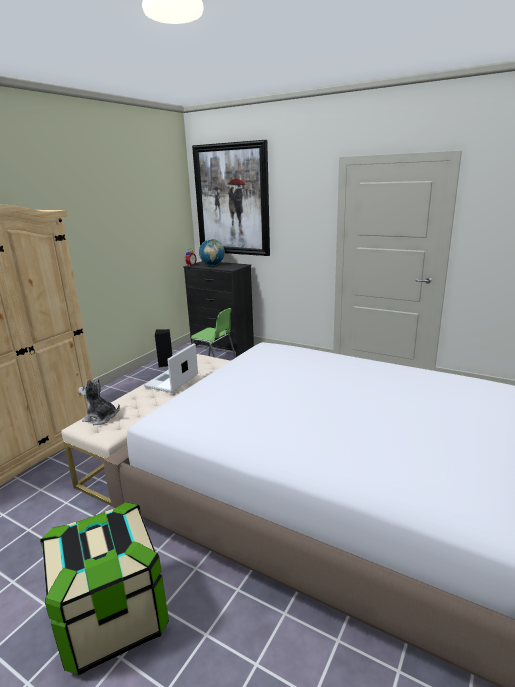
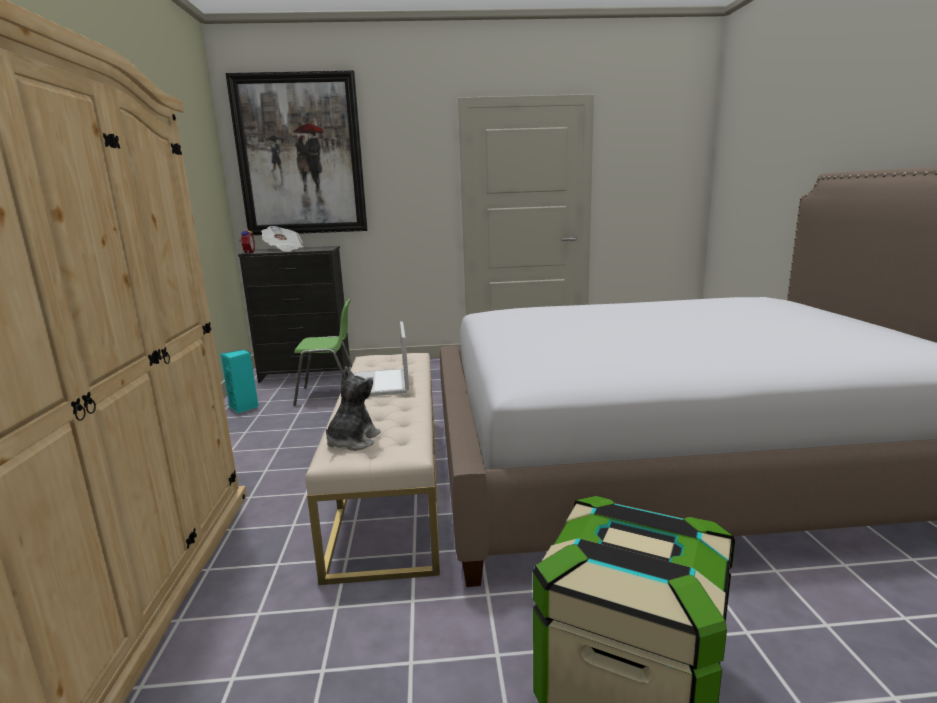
camera: 35 degrees left, 5 degrees down
(101, 418) = (352, 441): plush toy -> plush toy turned 135 degrees clockwise
(165, 364) = (244, 407): black speaker -> turquoise speaker
(212, 265) = (283, 250): globe -> newspaper

